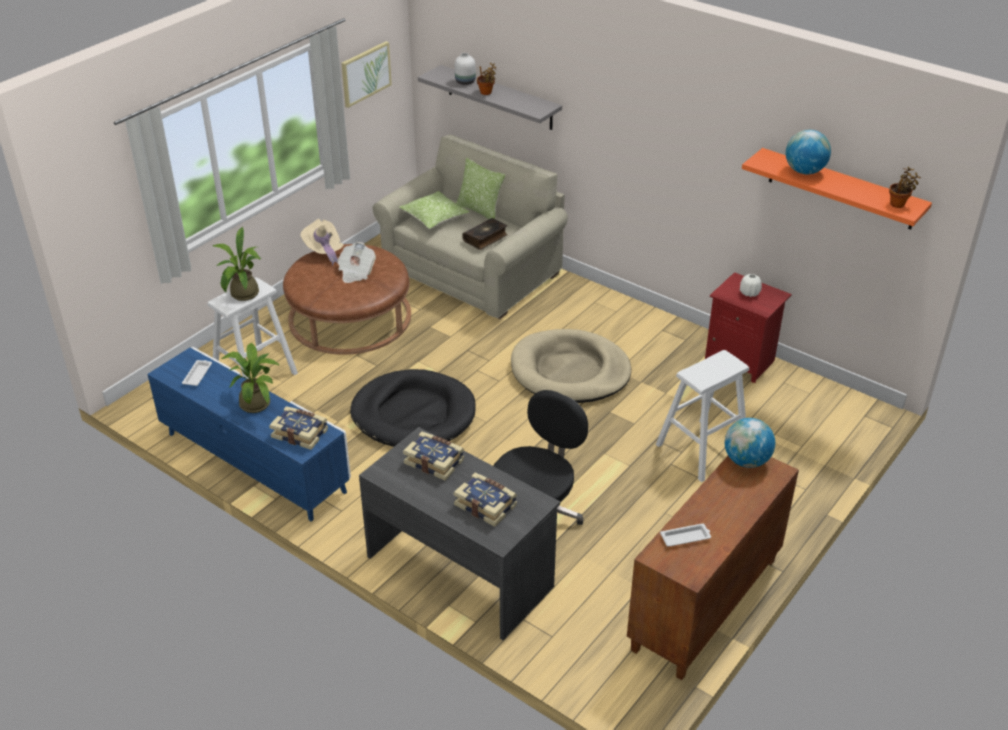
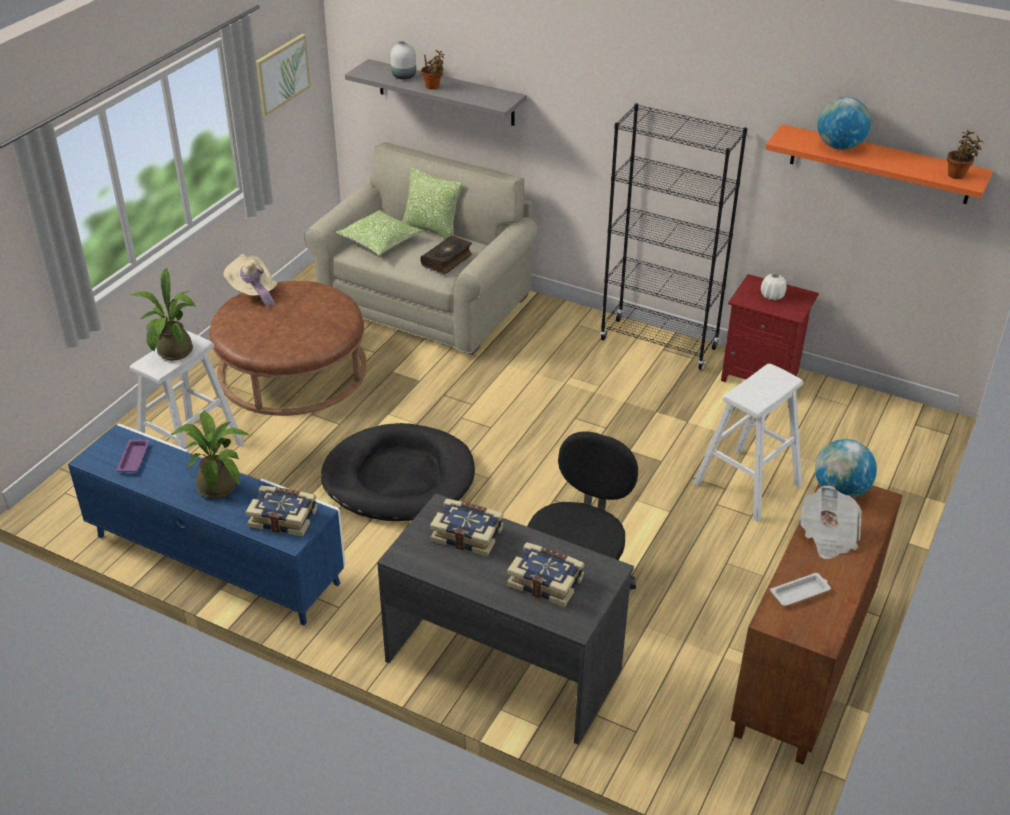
camera: 10 degrees left, 0 degrees up
(198, 375) = (134, 458): white tray -> purple tray
(356, 272) = (299, 314): newspaper -> newspaper (827, 536)
(570, 371) = (571, 407): beige dog bed -> none
(659, 325) = (659, 344): none -> black bookcase

